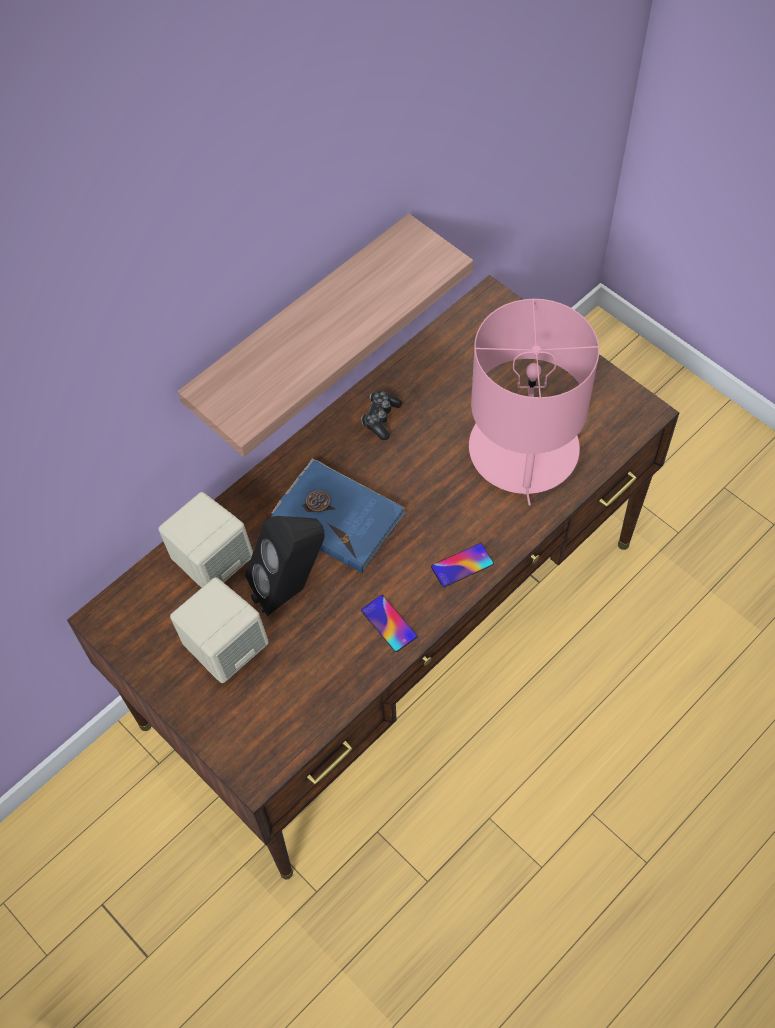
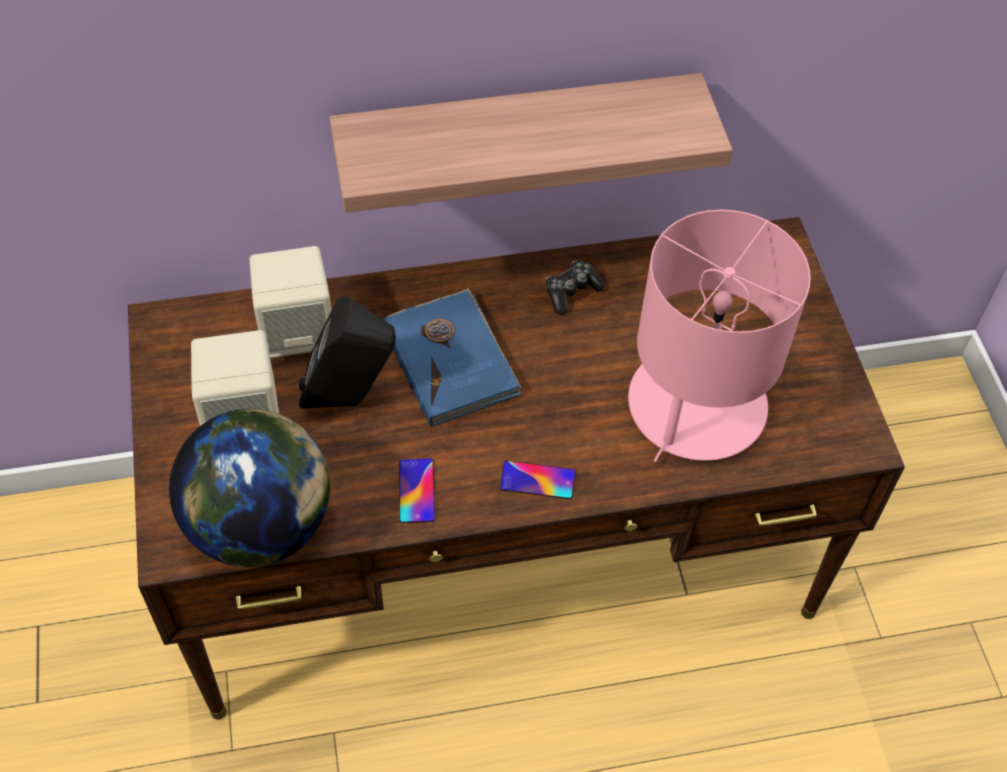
camera: 30 degrees right, 5 degrees down
(303, 715) = (261, 525): none -> globe

